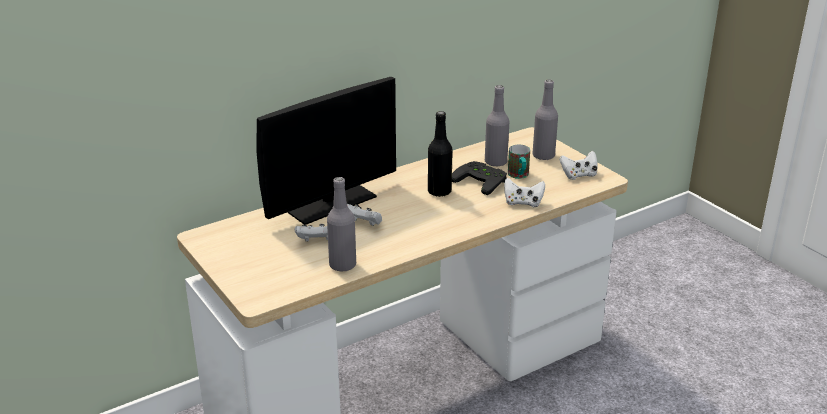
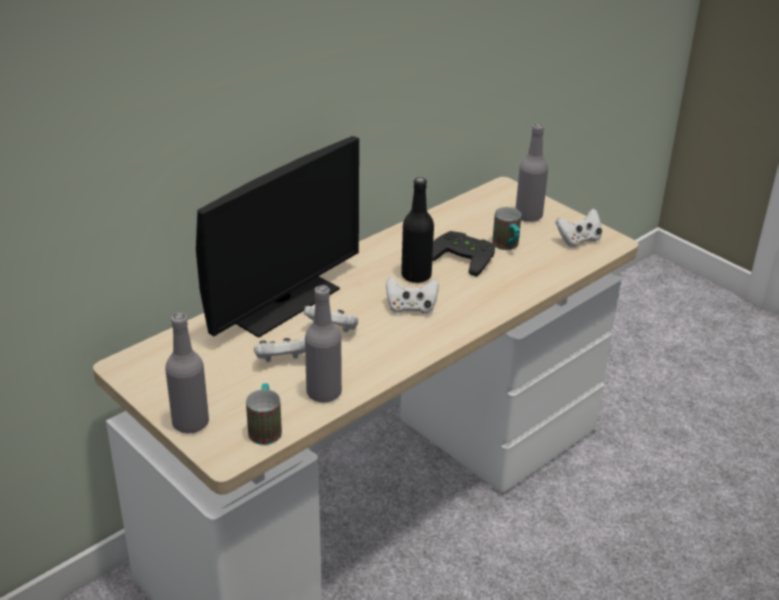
camera: 10 degrees left, 5 degrees up
(291, 285) = (265, 428): none -> mug
(495, 162) = (473, 229): grey bottle -> grey bottle (190, 423)
(523, 203) = (523, 284): white game controller -> white game controller (411, 308)

